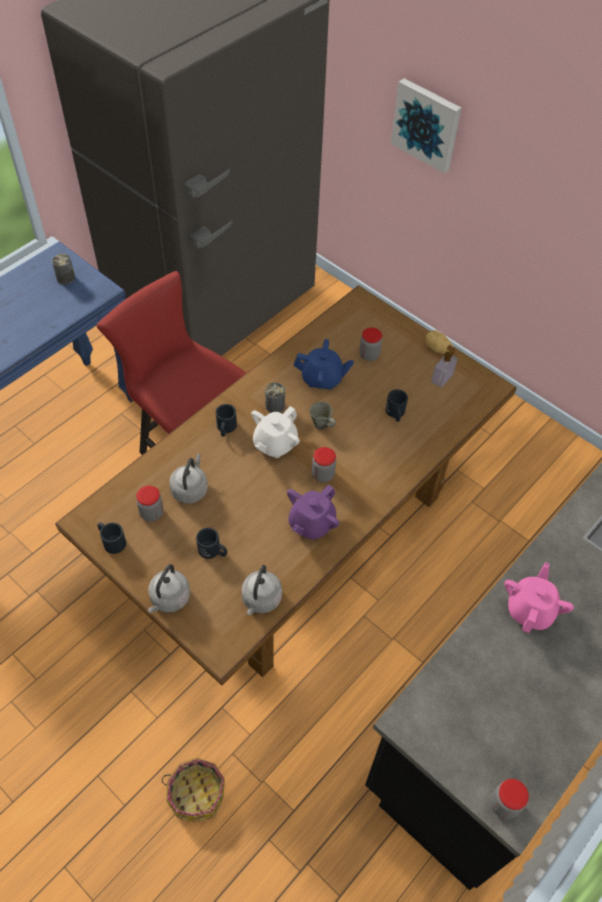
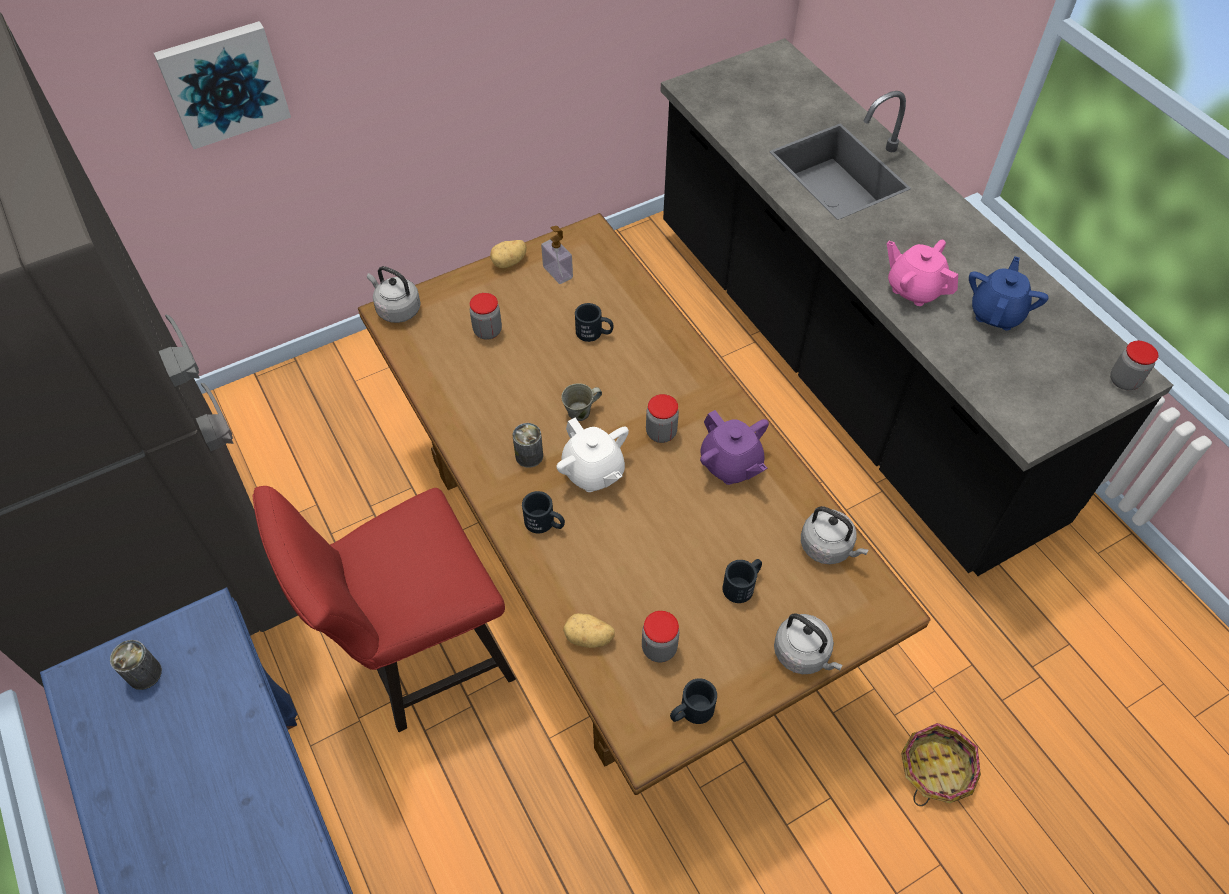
camera: 70 degrees left, 0 degrees up
(149, 473) = (588, 638): none -> potato
(190, 489) = (633, 590): grey kettle -> grey kettle (397, 309)
(322, 379) = (505, 391): blue teapot -> blue teapot (996, 313)

